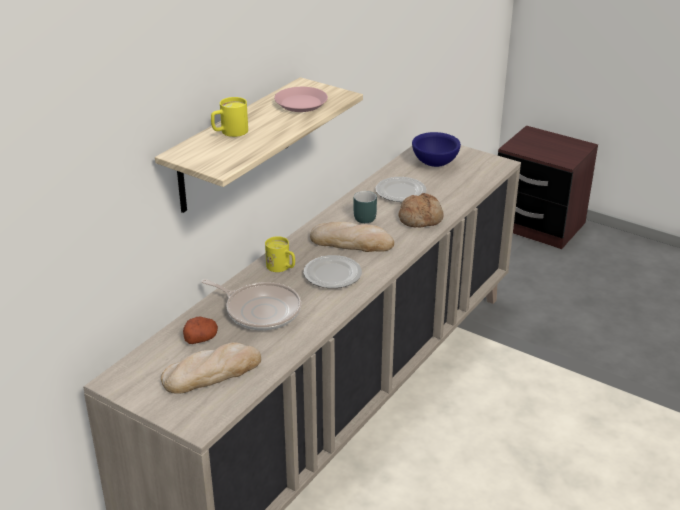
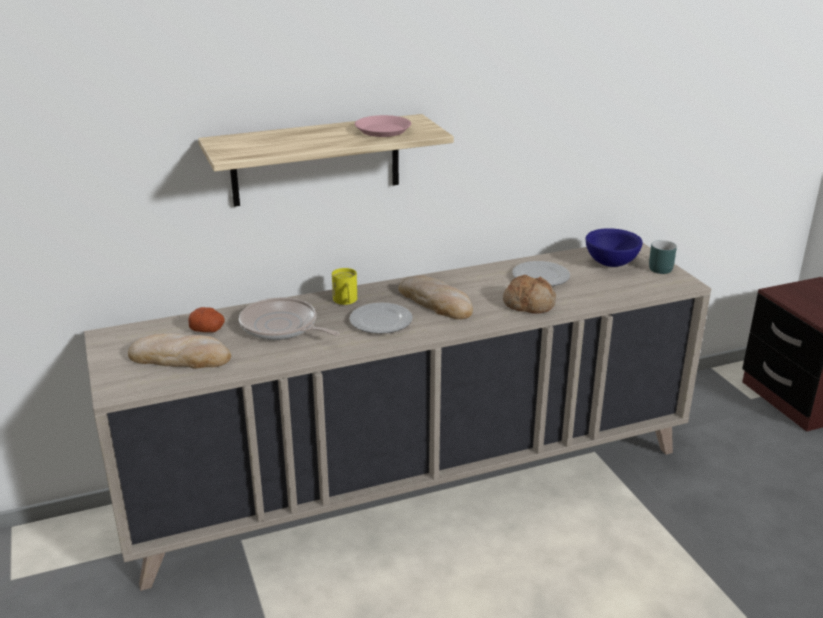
camera: 35 degrees right, 5 degrees down
(229, 132) = (284, 136): yellow mug -> none
(260, 310) = (282, 327): frying pan -> frying pan turned 150 degrees clockwise
(362, 217) = (474, 285): turquoise mug -> turquoise mug (658, 267)

